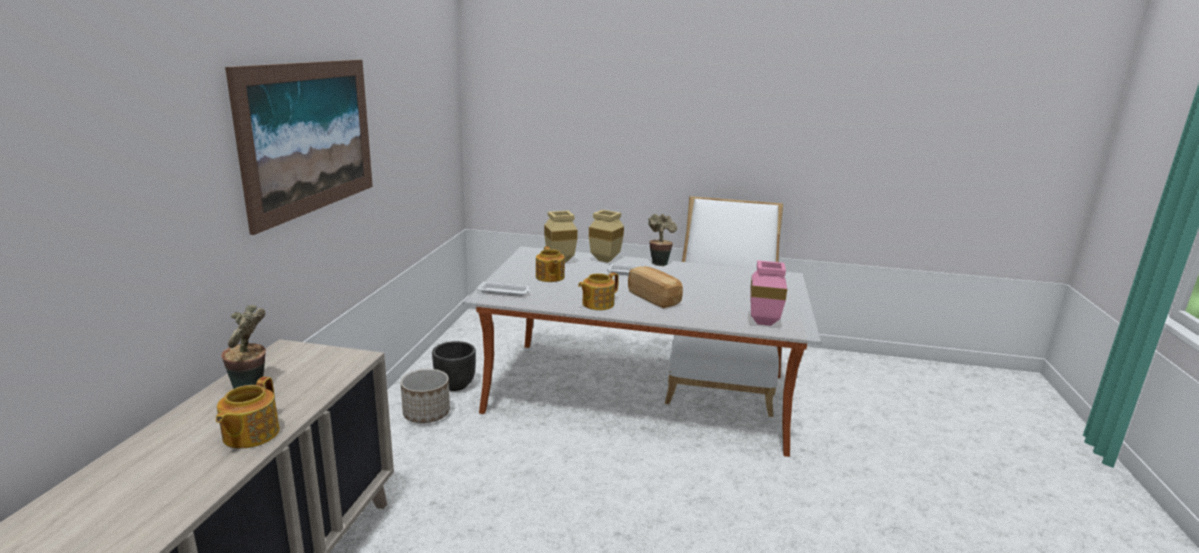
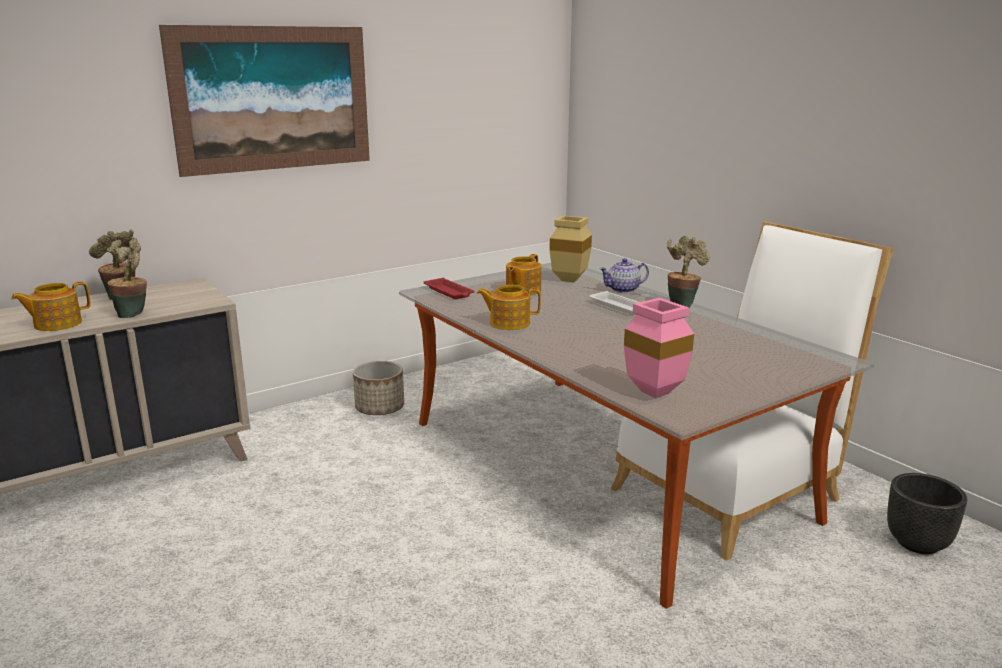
camera: 45 degrees right, 0 degrees up
(310, 394) = (134, 314): none -> potted plant
(455, 384) = (439, 394): black planter -> black planter (917, 542)
(504, 292) = (449, 292): white tray -> red tray
(607, 260) = (623, 290): beige vase -> teapot
(654, 298) = (584, 334): bread -> none

